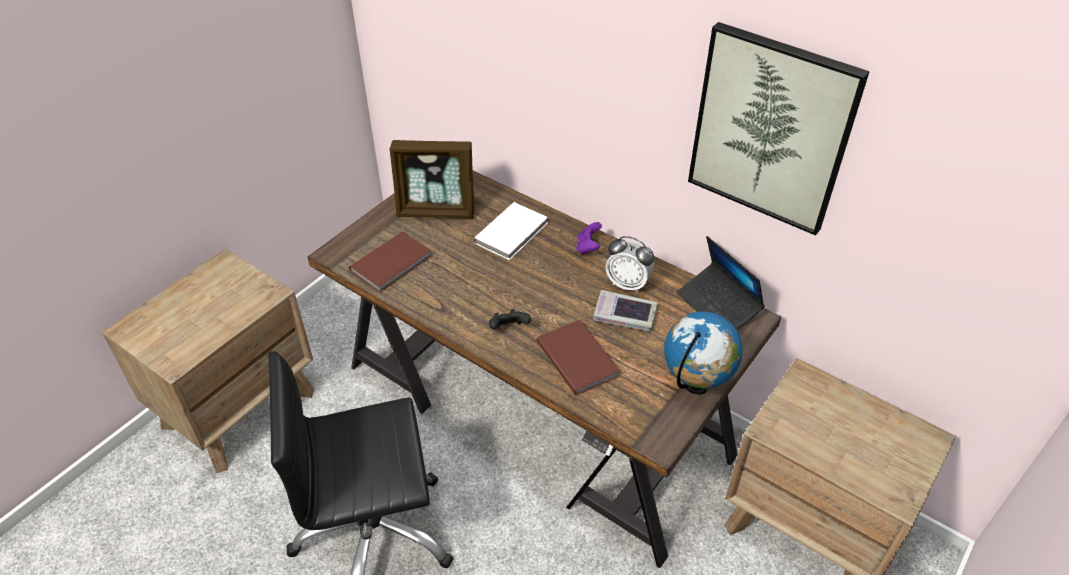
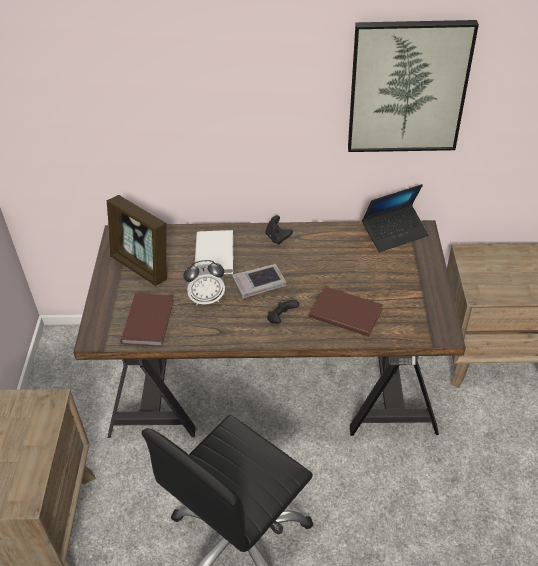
camera: 35 degrees left, 0 degrees up
(437, 210) = (142, 266): picture frame -> picture frame turned 75 degrees clockwise
(588, 248) = (277, 238): purple game controller -> black game controller
(624, 315) = (346, 269): book -> book (259, 284)
(627, 284) = (327, 248): alarm clock -> alarm clock (207, 299)
(695, 386) = (431, 289): globe -> none
(718, 306) = (394, 233): laptop -> laptop turned 45 degrees counterclockwise

